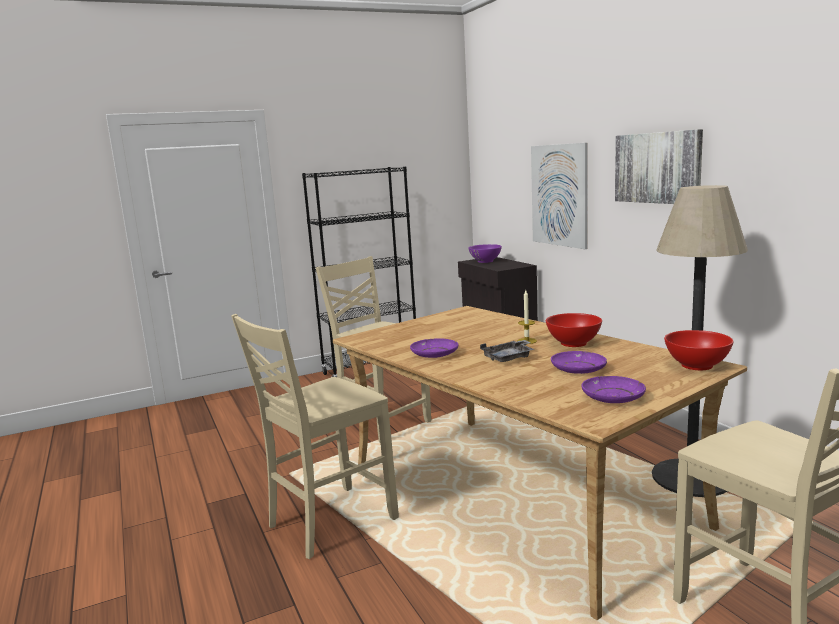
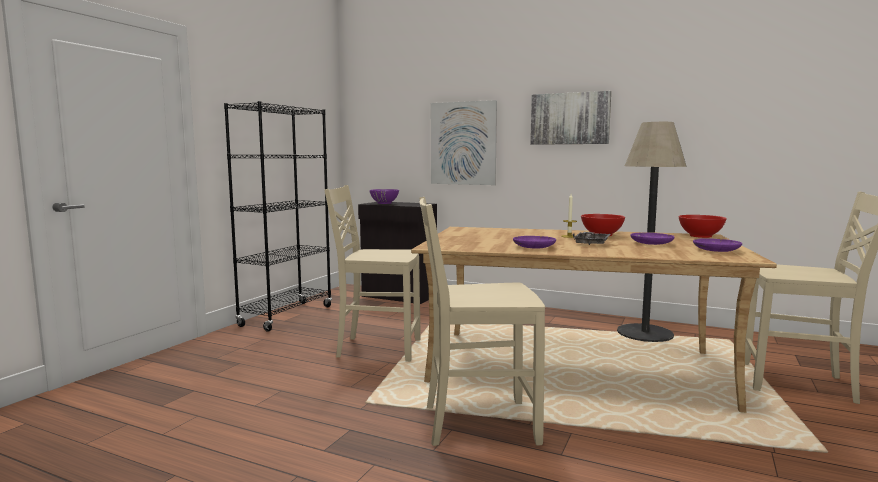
camera: 40 degrees left, 5 degrees down
(329, 522) = (477, 423): beige chair -> beige chair turned 75 degrees clockwise

